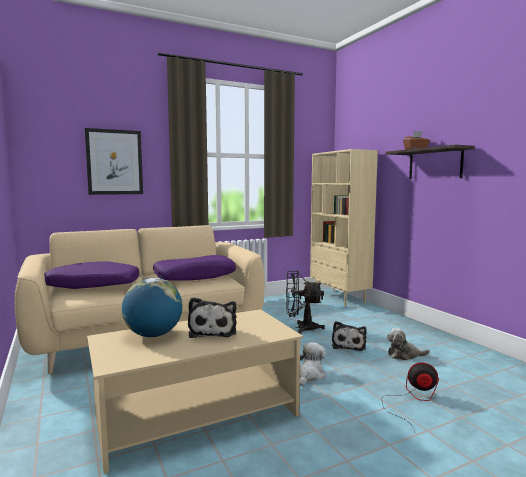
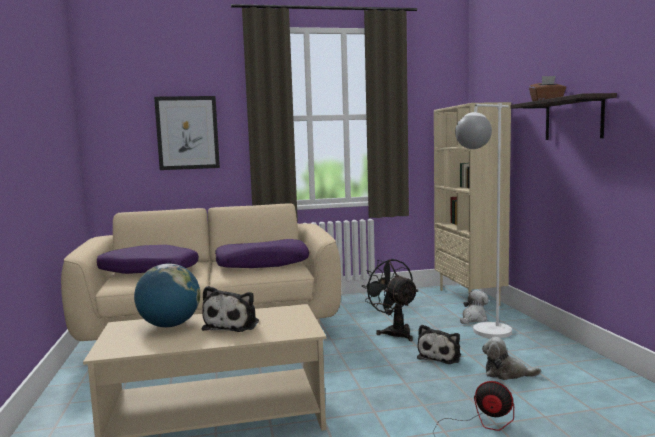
camera: 15 degrees right, 0 degrees up
(301, 328) = (394, 332): black fan -> black fan turned 45 degrees clockwise
(310, 375) = (368, 387): plush toy -> plush toy (473, 319)
(369, 326) = (484, 335): none -> white floor lamp

